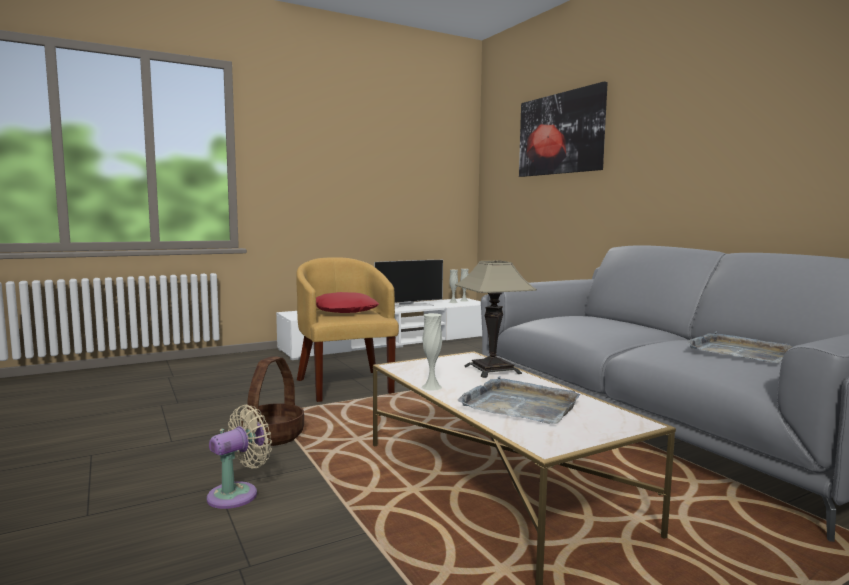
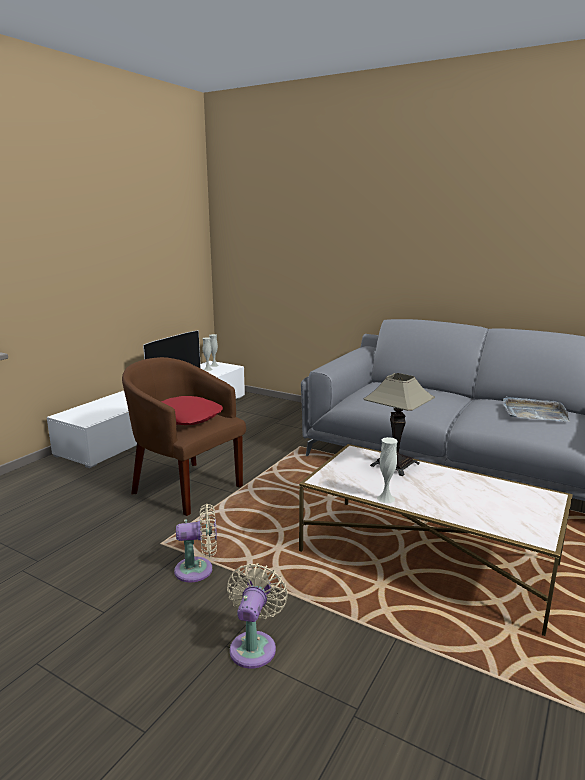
camera: 30 degrees left, 10 degrees up
(272, 435) = (198, 570): basket -> beige fan
(345, 384) = (185, 486): yellow armchair -> brown armchair
(520, 405) = (468, 501): grey tray -> none
(560, 134) = (313, 208): picture -> none

